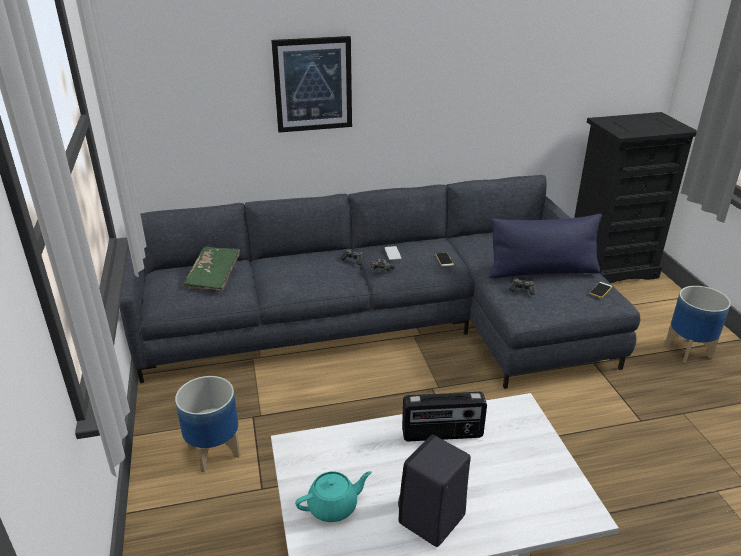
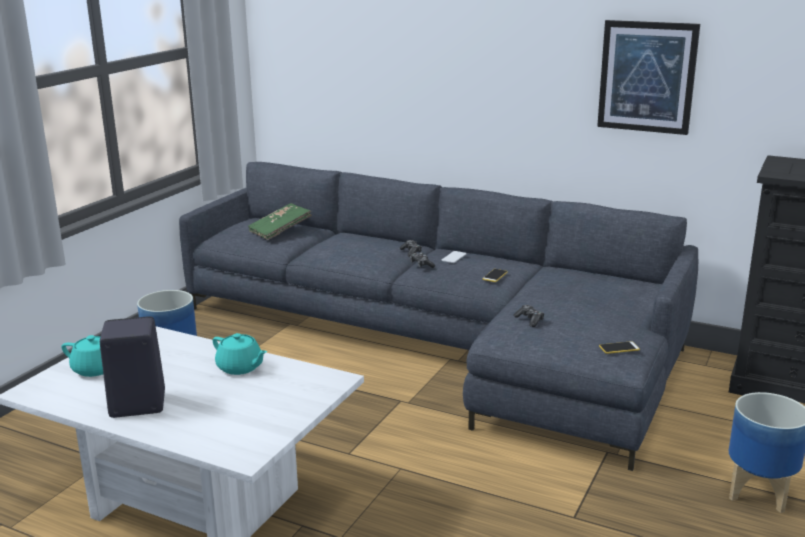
camera: 40 degrees right, 10 degrees down
(313, 84) = (425, 62): picture -> picture (647, 77)
(442, 434) = (240, 368): radio -> turquoise teapot
(542, 271) = (583, 315): blue pillow -> none

